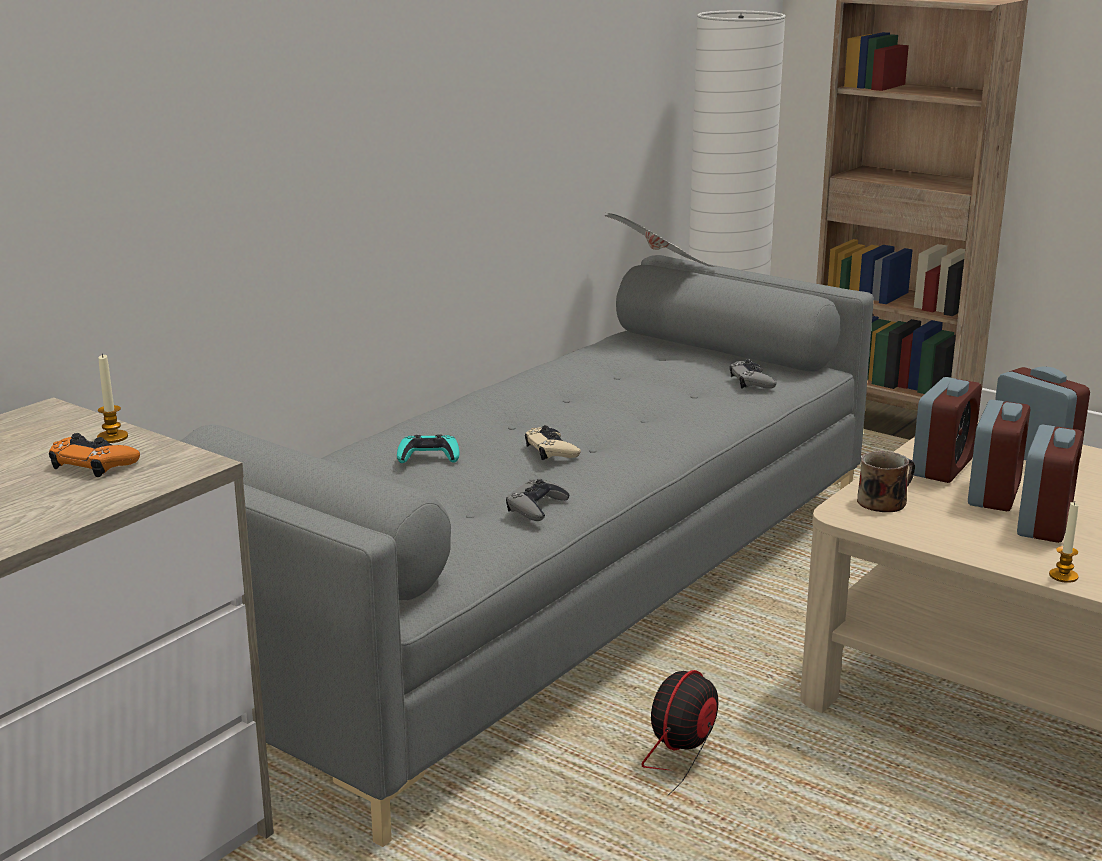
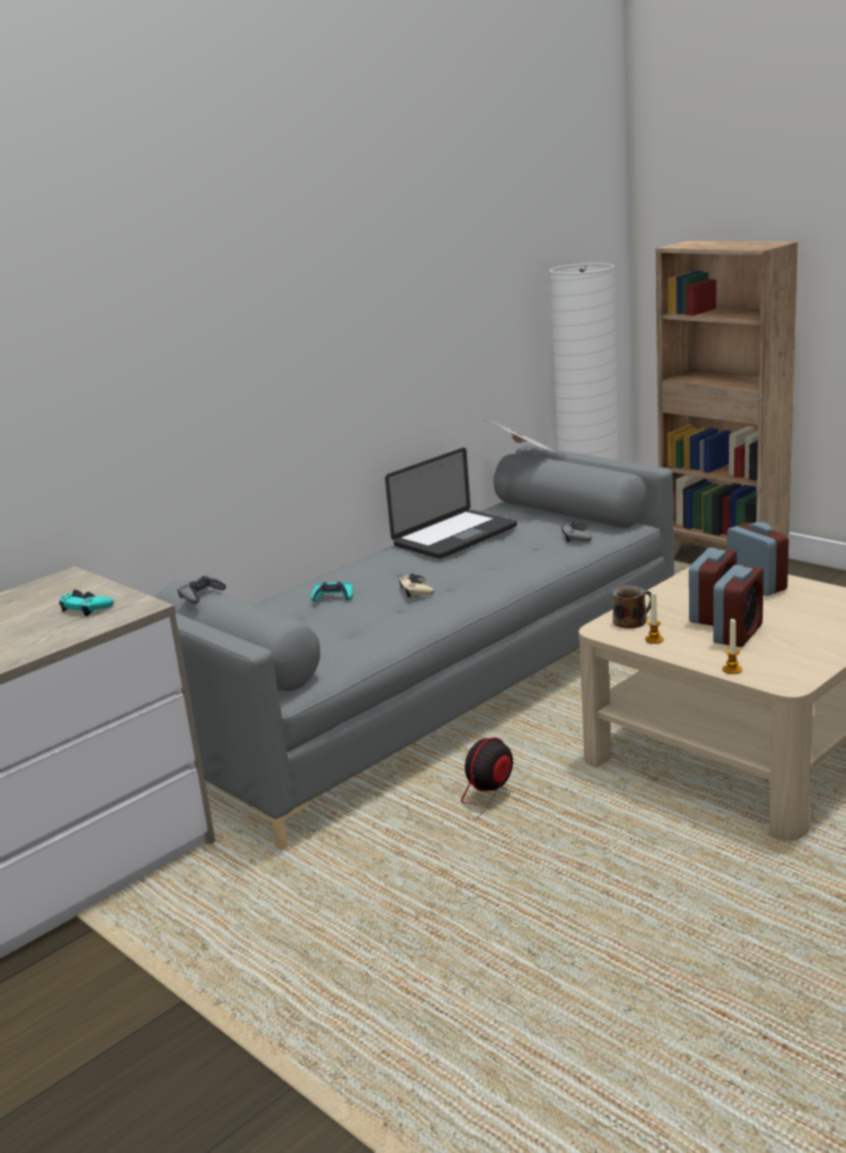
camera: 10 degrees right, 0 degrees up
(93, 464) = (86, 608): orange game controller -> turquoise game controller
(112, 437) = (102, 591): candle -> candle (654, 640)
(536, 507) = (392, 629): grey game controller -> grey game controller (201, 595)
(578, 375) = (455, 536): none -> laptop
(942, 467) = (685, 596): alarm clock -> none

